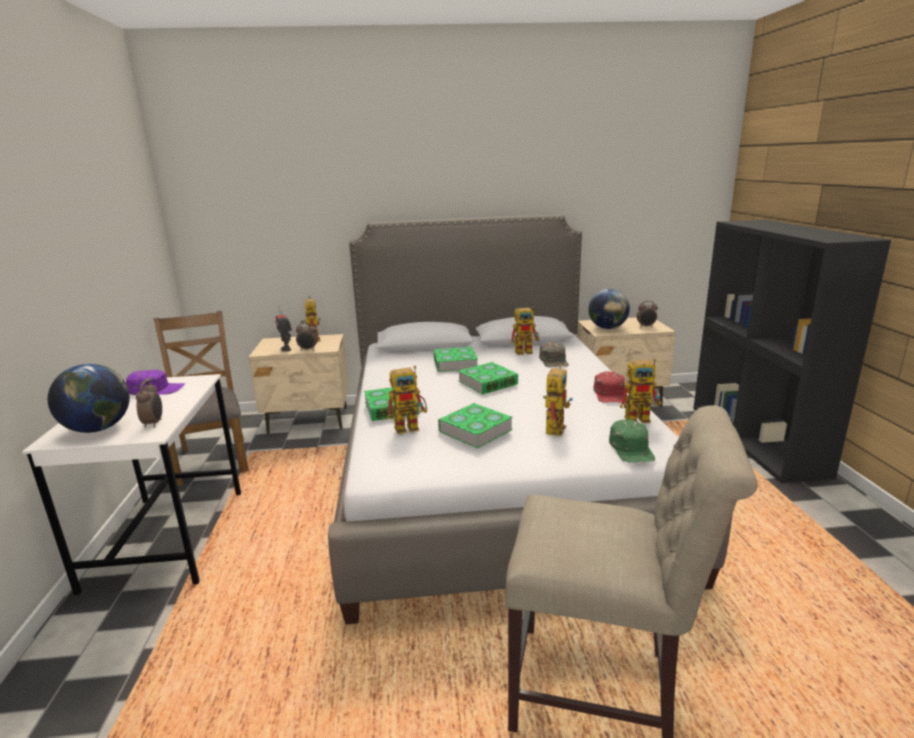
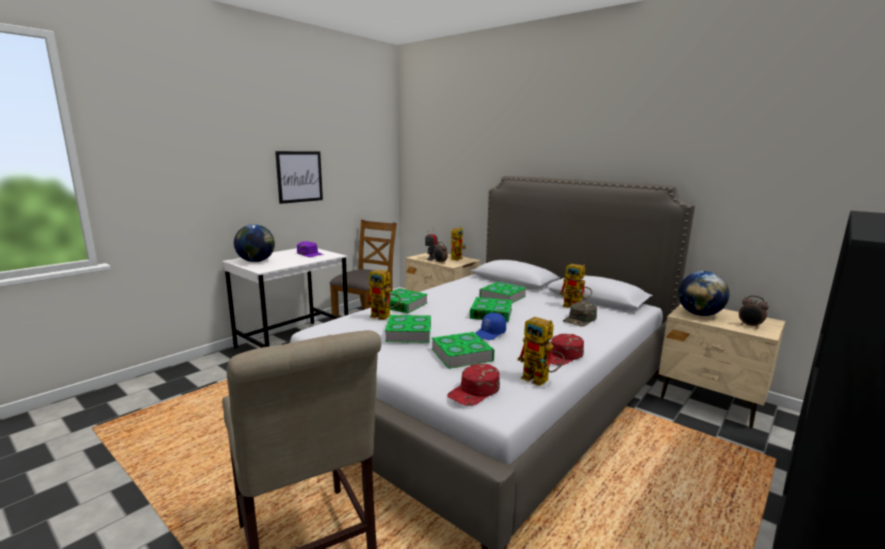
camera: 45 degrees right, 5 degrees down
(73, 265) = (299, 176): none -> picture
(154, 423) = (273, 266): alarm clock -> none
(529, 400) = (490, 334): none -> blue cap
(554, 427) = (461, 355): toy robot -> book
(632, 449) = (474, 391): green cap -> red cap

